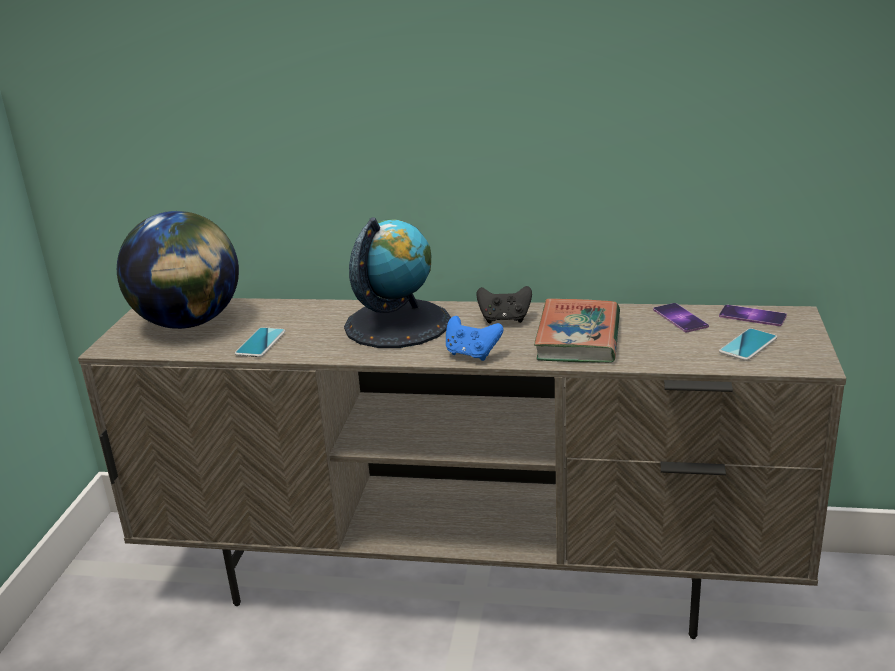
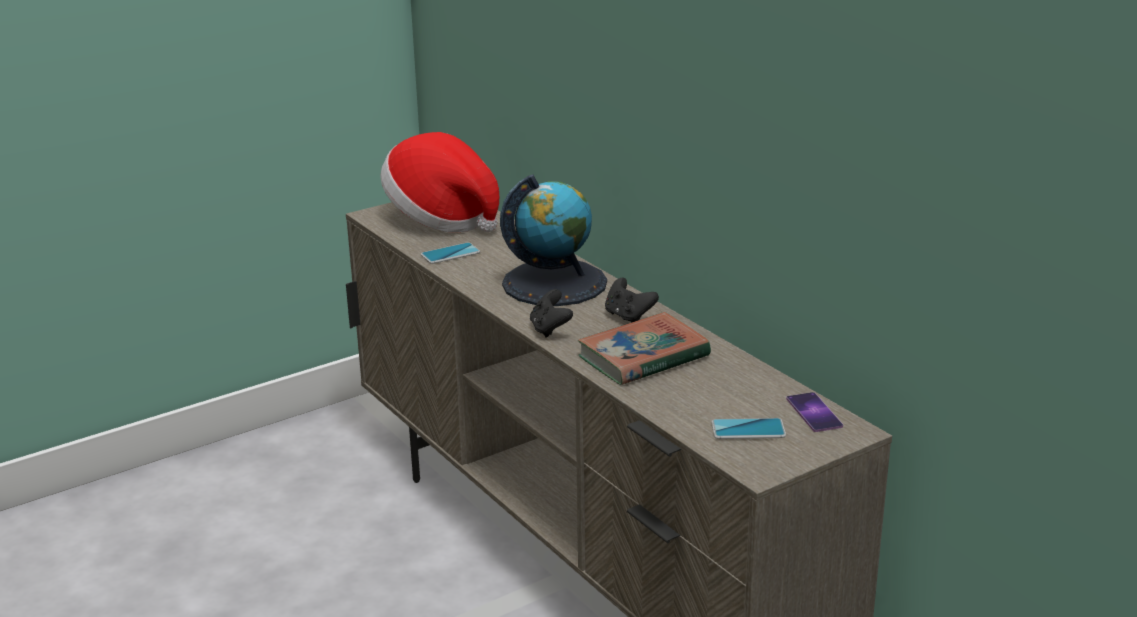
camera: 45 degrees right, 0 degrees up
(189, 323) = (442, 218): globe -> hat
(472, 354) = (550, 329): blue game controller -> black game controller
(680, 318) = (753, 383): phone -> none

